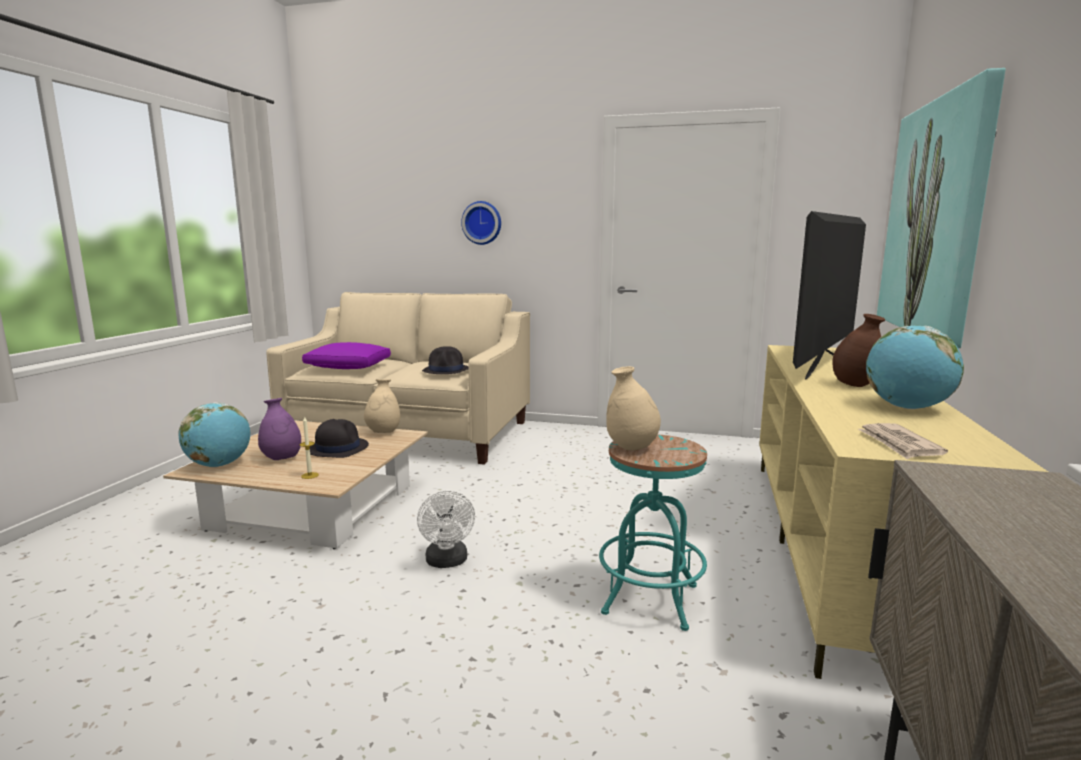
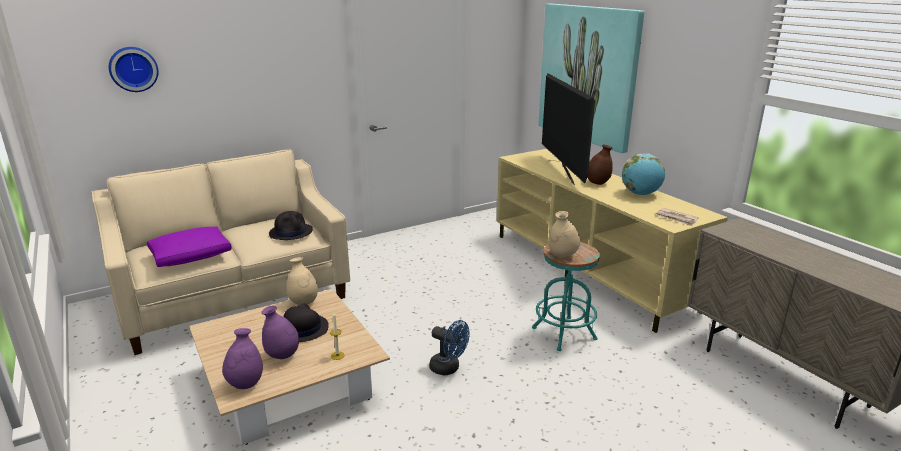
camera: 45 degrees left, 10 degrees up
(219, 465) = (245, 384): globe -> purple vase
(447, 562) = (449, 368): white fan -> blue fan
(482, 223) = (245, 84): wall clock -> wall clock (133, 69)

